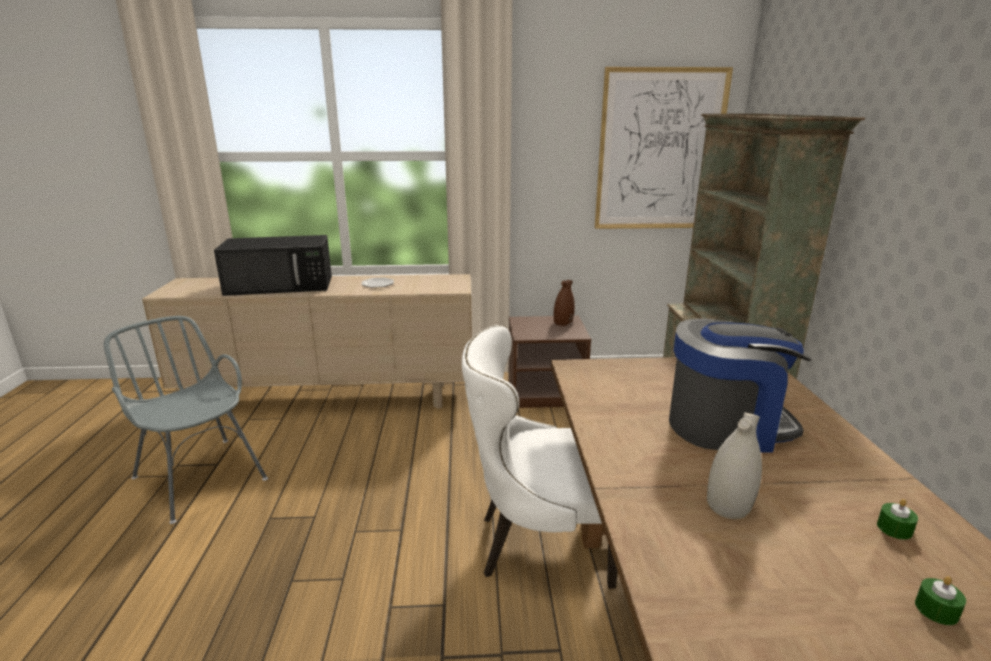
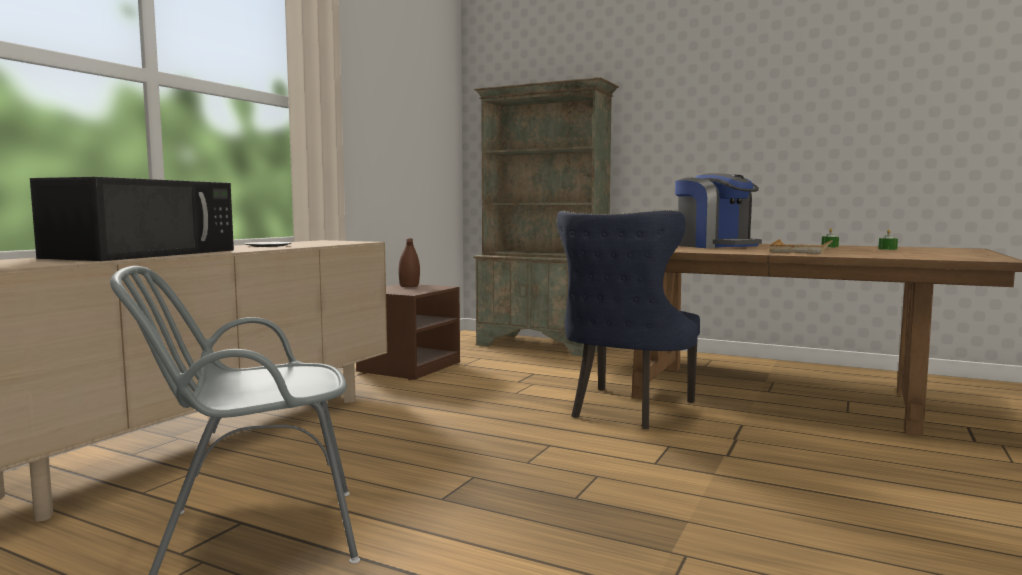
camera: 60 degrees left, 15 degrees down
(538, 544) = (626, 409): white chair -> blue chair
(659, 151) = (424, 124): picture -> none
(726, 426) = (715, 246): coffee machine -> coffee machine turned 120 degrees clockwise
(729, 506) = (800, 250): white vase -> beige tray

